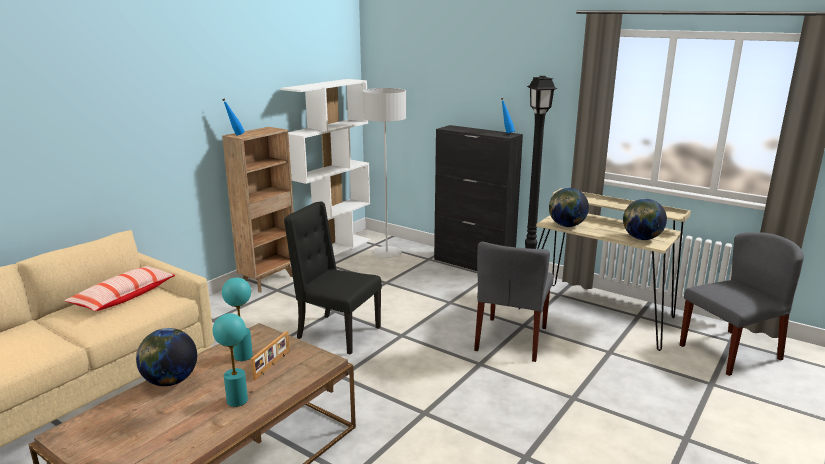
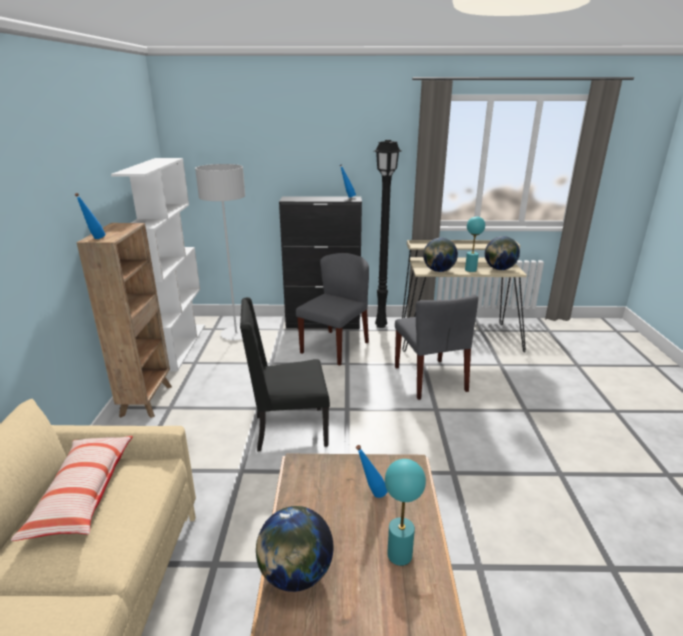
camera: 35 degrees left, 5 degrees up
(243, 356) = (328, 499): turquoise table lamp -> turquoise table lamp (470, 270)
(272, 365) = (371, 494): picture frame -> blue bottle
(730, 352) = (558, 338): grey chair -> grey chair (335, 347)

